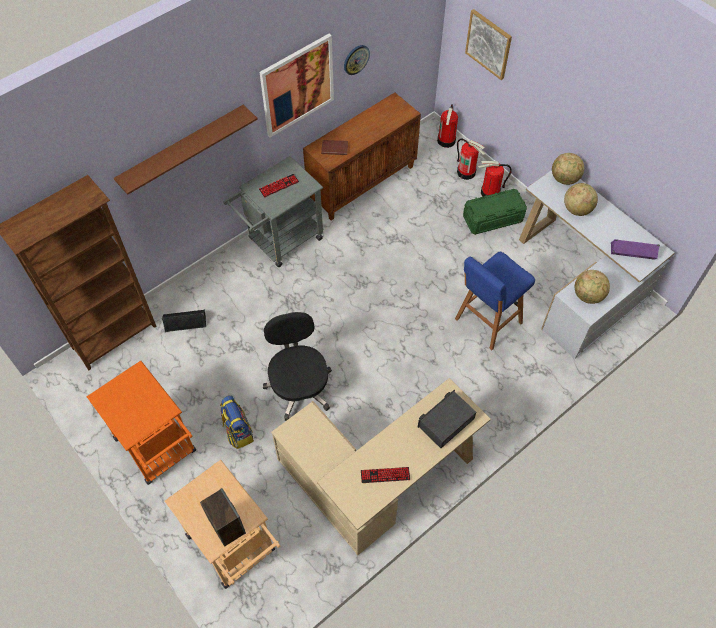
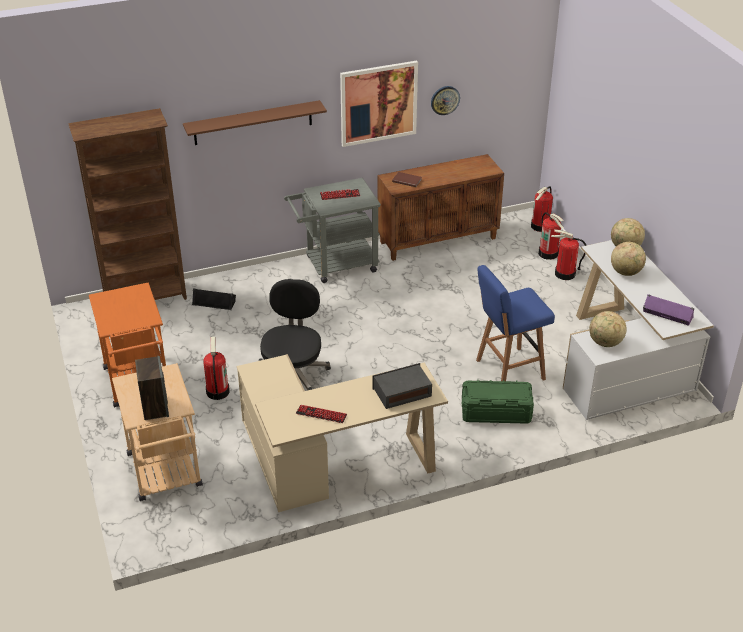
camera: 20 degrees right, 20 degrees down
(238, 432) = (217, 391): backpack -> fire extinguisher
(488, 44) = (579, 113): picture -> none
(493, 219) = (557, 294): green storage box -> green storage box (496, 412)

